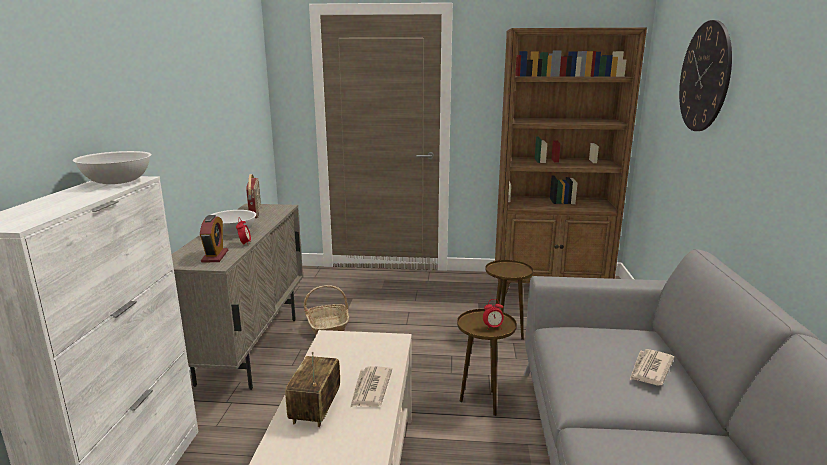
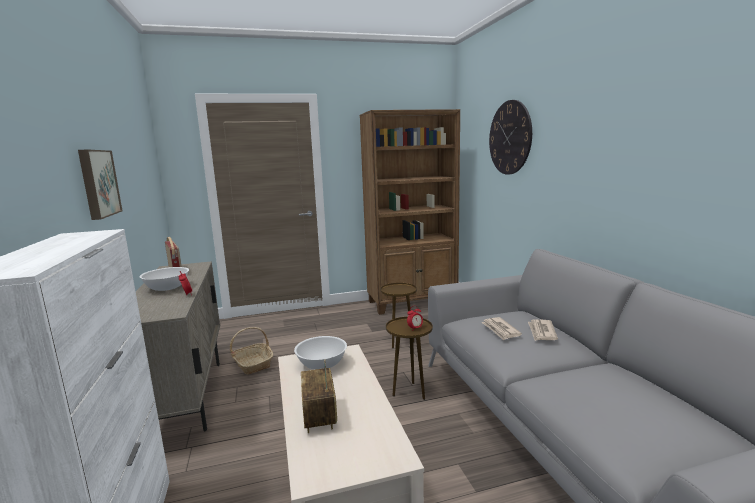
camera: 20 degrees left, 5 degrees down
(118, 181) = (85, 235): white bowl -> white bowl (322, 364)
(167, 118) = (97, 183): none -> picture
(215, 256) = (165, 308): alarm clock -> none
(370, 389) = (355, 390): newspaper -> newspaper (500, 330)

